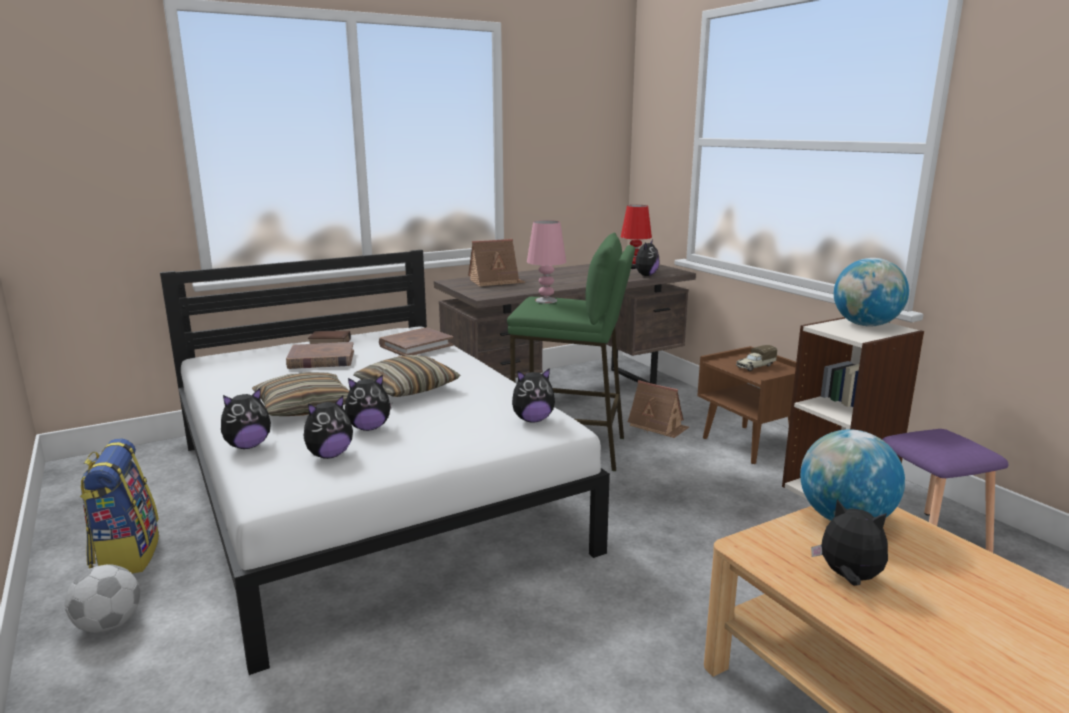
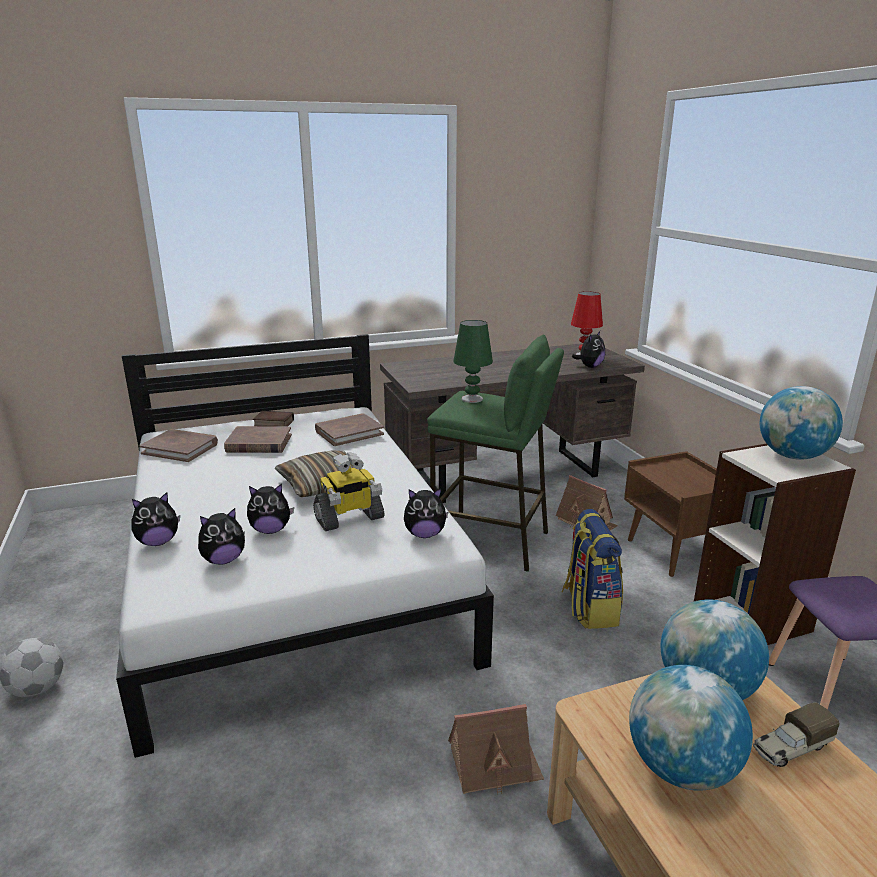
camera: 10 degrees right, 5 degrees up
(126, 555) = (71, 617): backpack -> backpack (589, 608)
(234, 368) = (180, 448): none -> brown book
(305, 407) = (224, 500): pillow -> none
(448, 413) = (349, 518): none -> toy robot
(496, 281) = (438, 367): toy house -> toy house (494, 764)
(546, 301) = (472, 399): pink table lamp -> green table lamp
(755, 367) = (683, 477): toy truck -> toy truck (790, 748)
(848, 578) = (681, 768): plush toy -> globe

